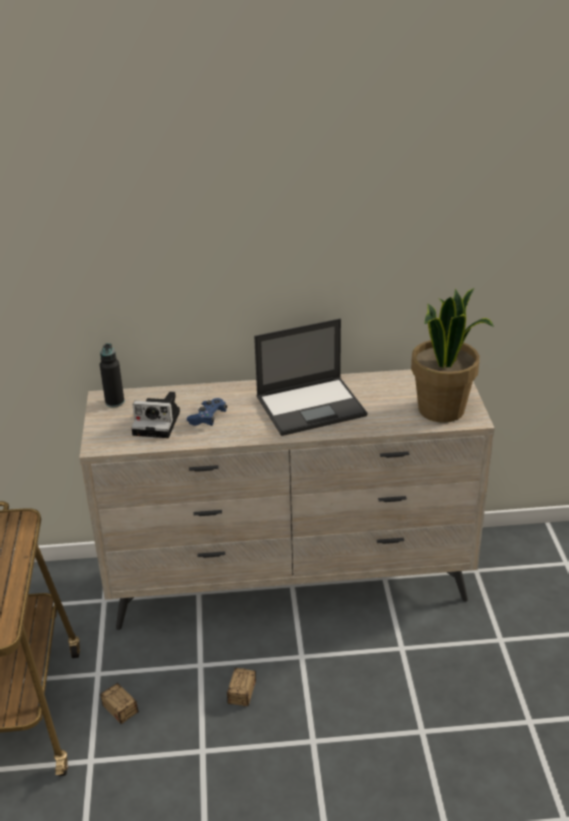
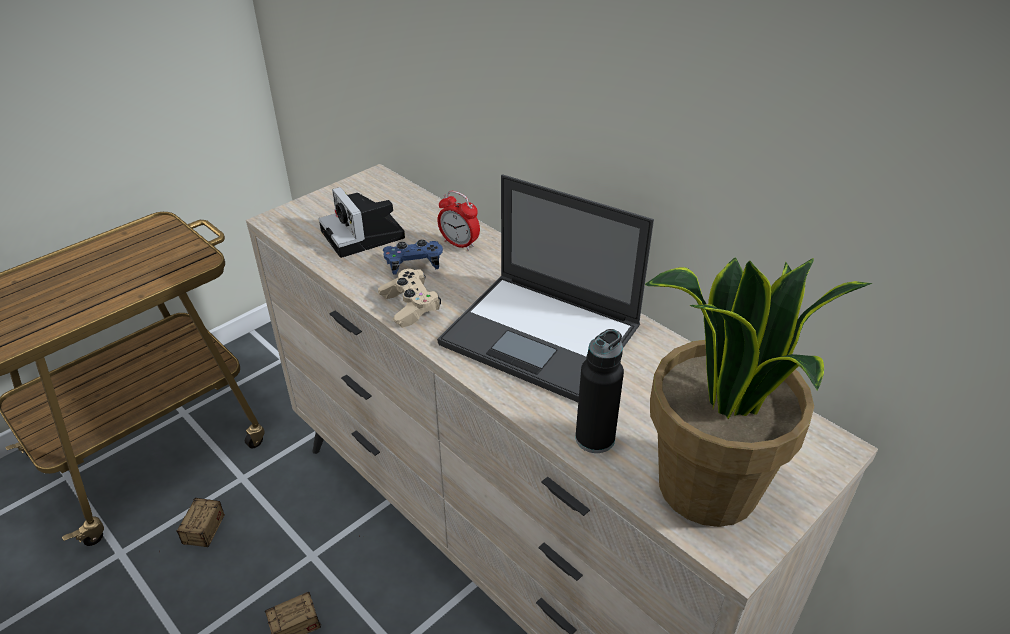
camera: 50 degrees right, 5 degrees up
(115, 402) = (375, 188): black bottle -> black bottle (595, 438)
(209, 398) = (459, 244): none -> alarm clock
(241, 432) = (410, 306): none -> beige game controller

